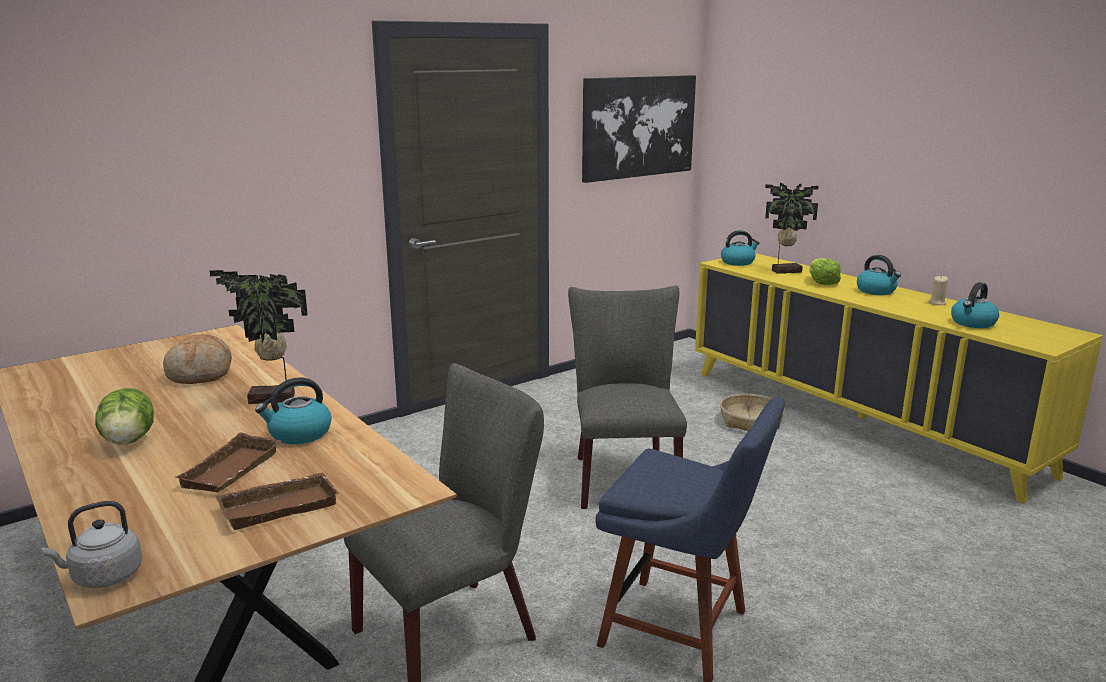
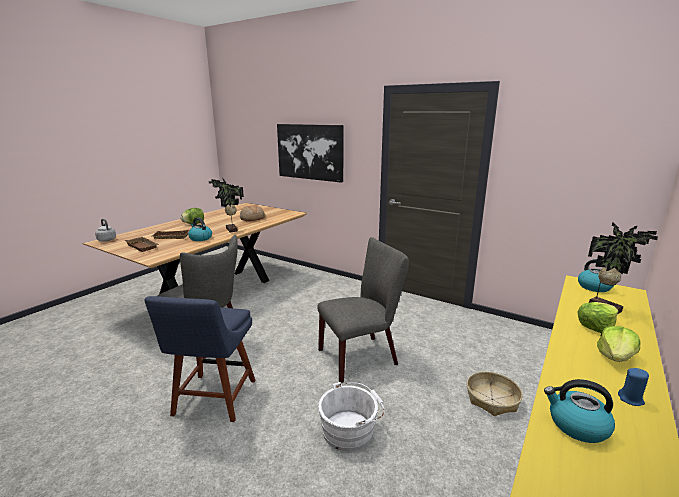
camera: 70 degrees right, 0 degrees up
(638, 127) = (583, 159): picture -> picture (310, 152)
(782, 516) = (350, 429): none -> white bucket
(876, 291) = (615, 357): kettle -> lettuce
(936, 303) = (631, 399): beige candle -> blue candle

